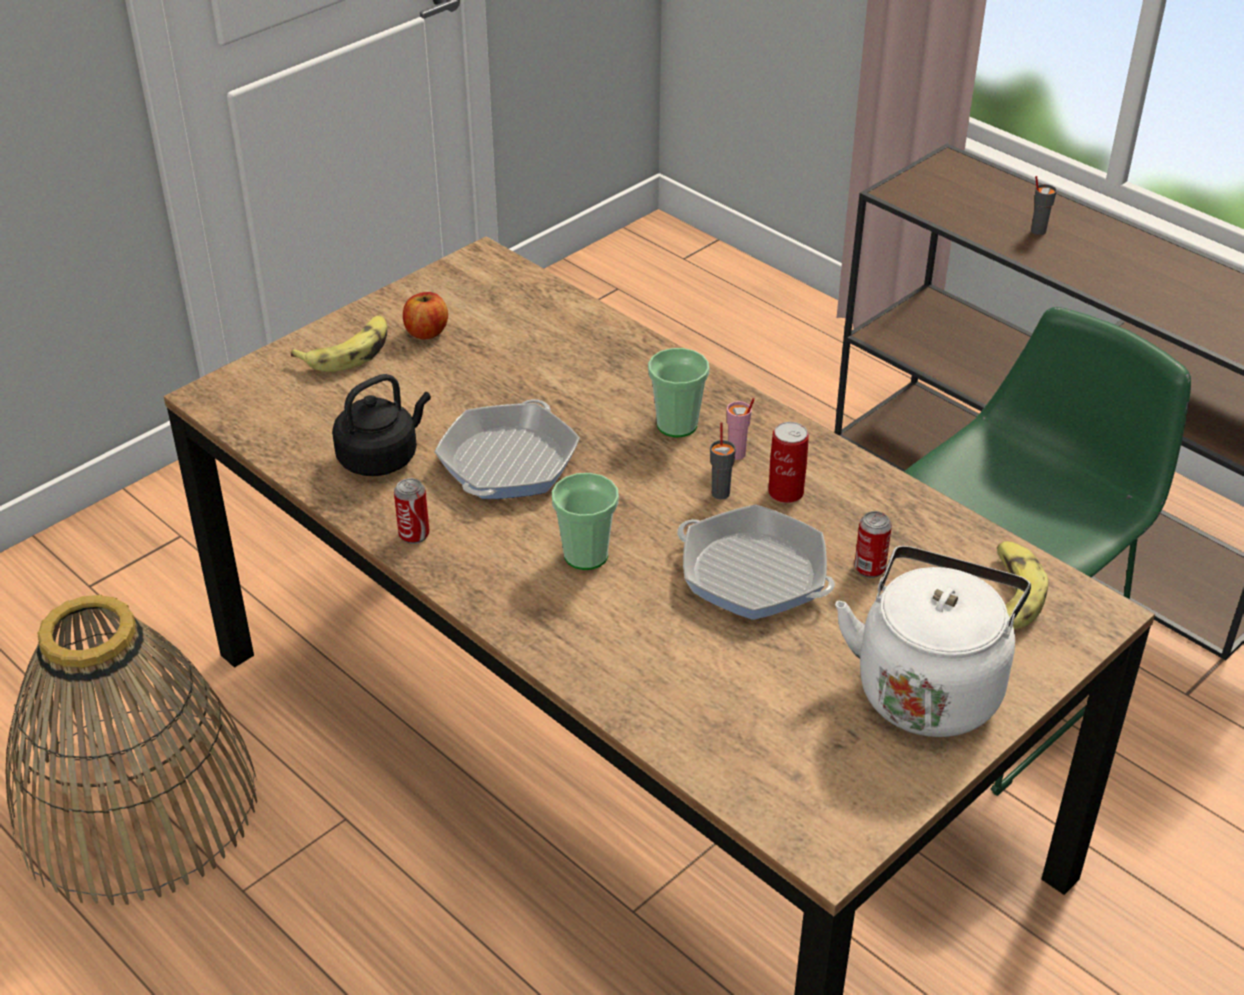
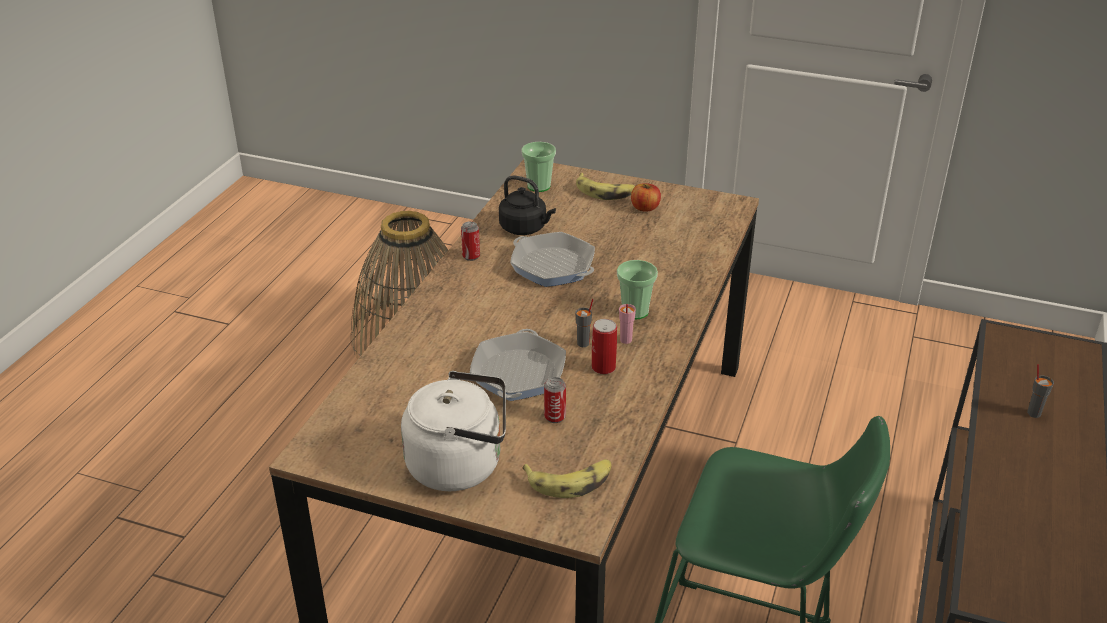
camera: 65 degrees right, 5 degrees down
(508, 462) = (552, 266): frying pan -> frying pan turned 135 degrees counterclockwise
(586, 555) = (493, 312): cup -> cup (539, 186)

